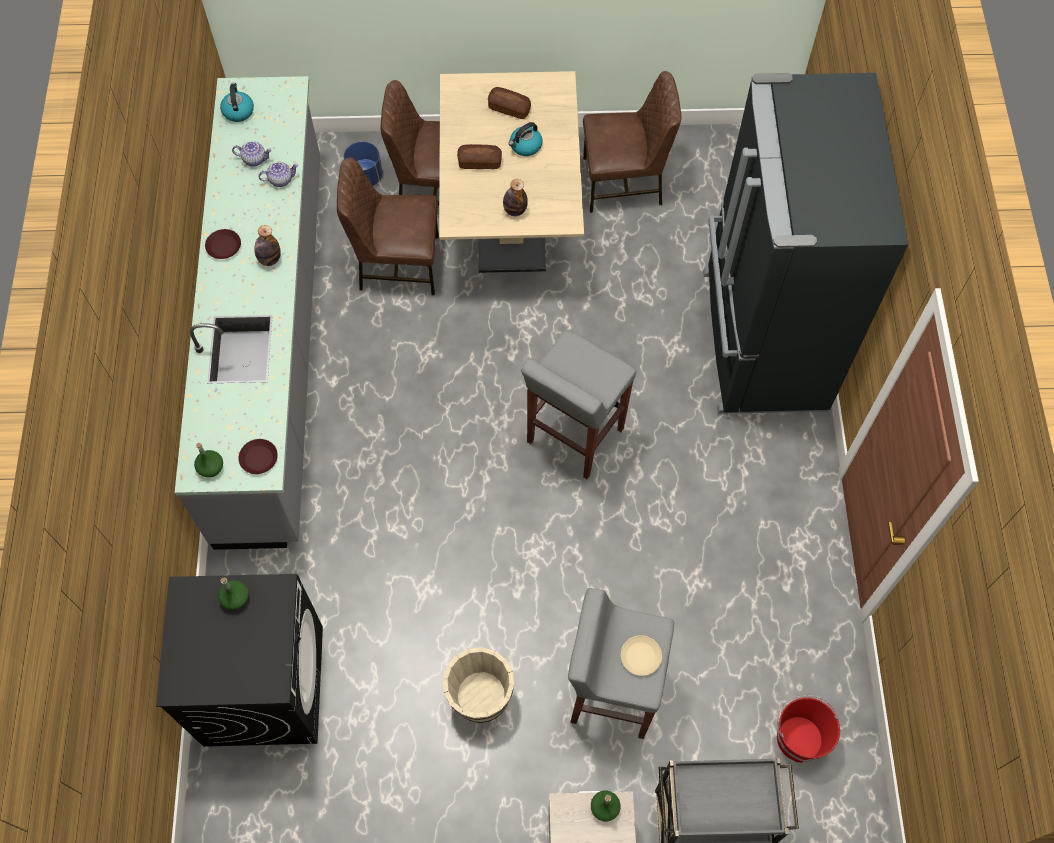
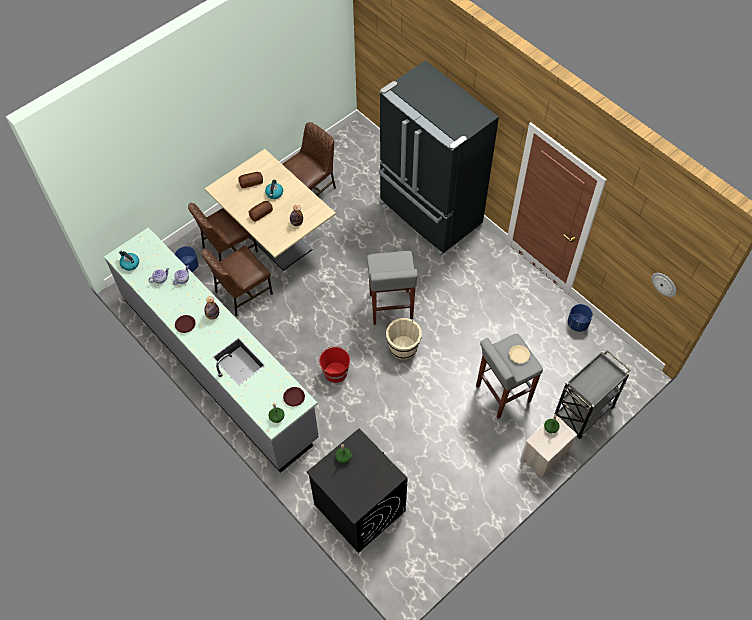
camera: 40 degrees left, 5 degrees down
(480, 697) = (453, 438): beige bucket -> beige bucket (403, 348)
(798, 737) = (585, 355): red bucket -> red bucket (335, 372)
(833, 679) = (577, 323): none -> blue planter
(961, 739) = (664, 284): none -> wall clock

